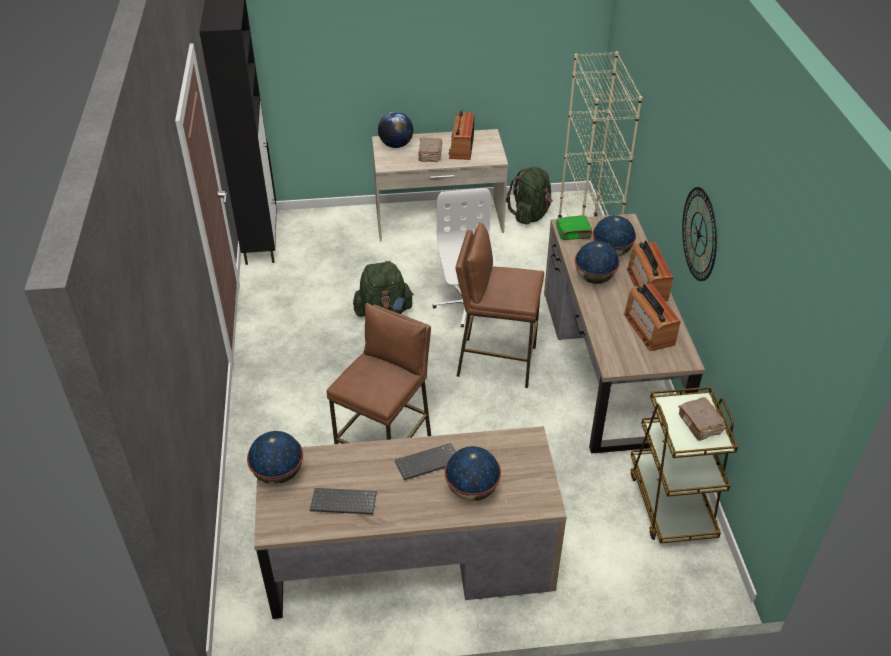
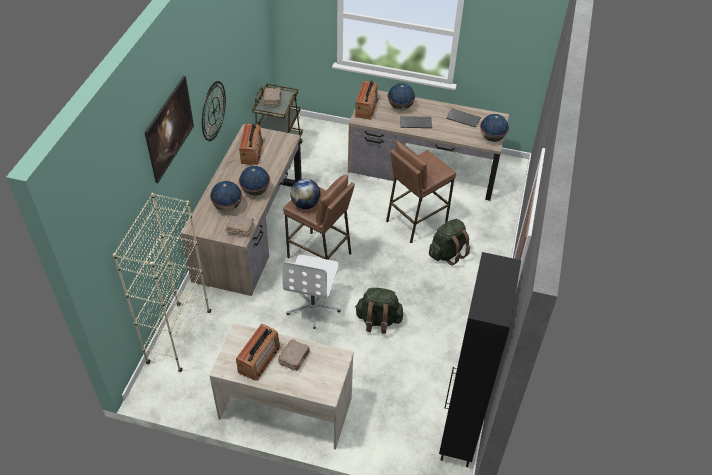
camera: 160 degrees left, 5 degrees up
(396, 145) = (318, 383): globe -> globe (305, 204)
(530, 214) = (201, 384): green backpack -> green backpack (447, 253)
(573, 233) = (239, 229): green book -> brown book
(647, 284) = (226, 178): radio -> radio (366, 107)
(668, 115) = (172, 141): none -> picture

